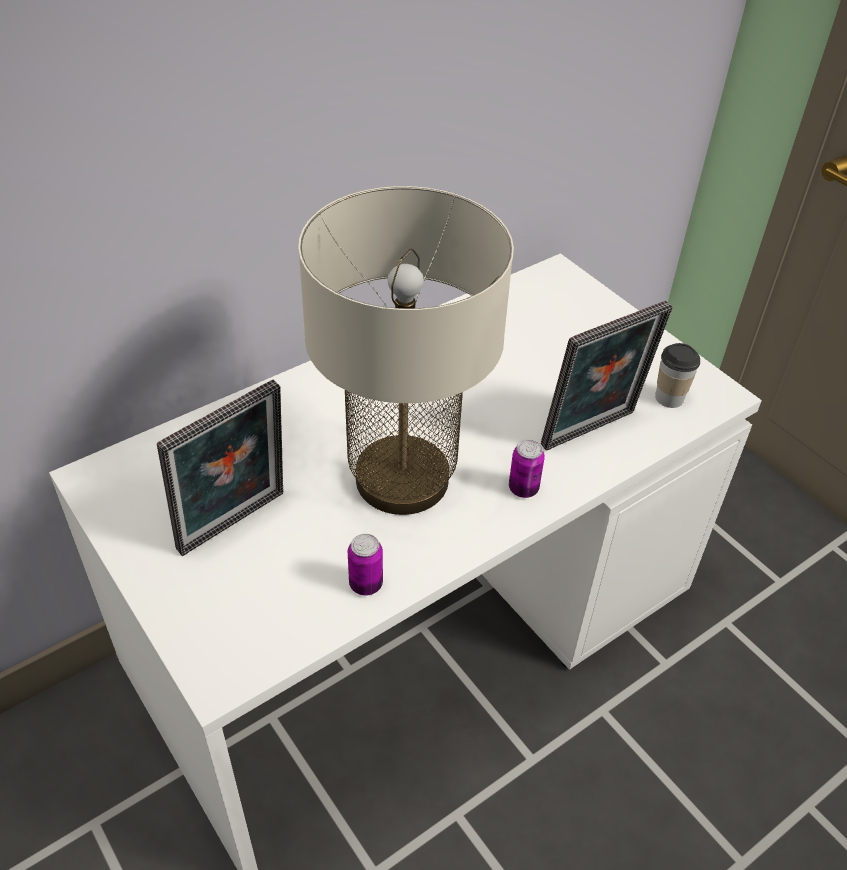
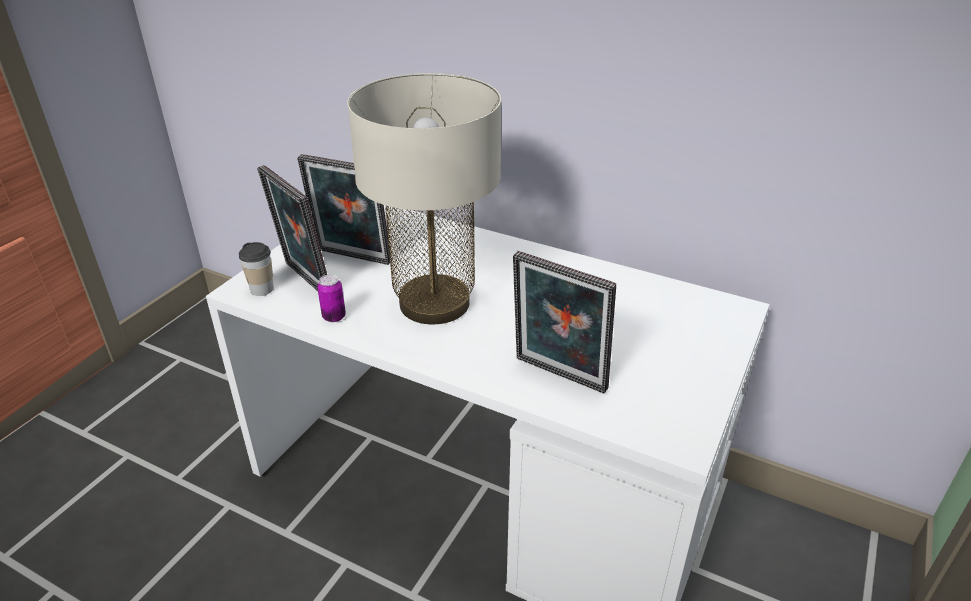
camera: 65 degrees right, 10 degrees down
(253, 594) = (303, 281): none -> picture frame
(523, 489) = (467, 358): can -> none
(669, 398) = (645, 411): cup -> cup (262, 289)

